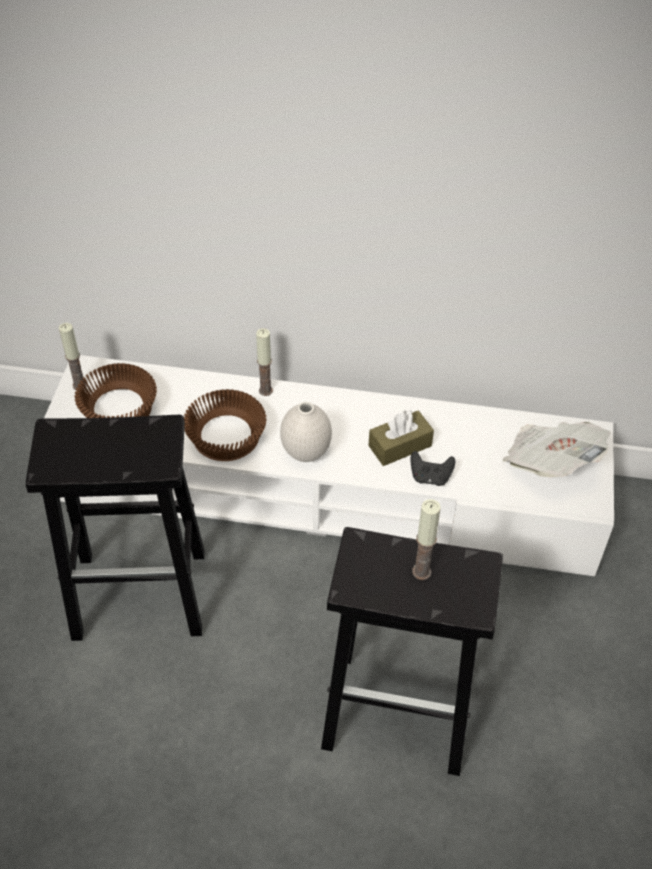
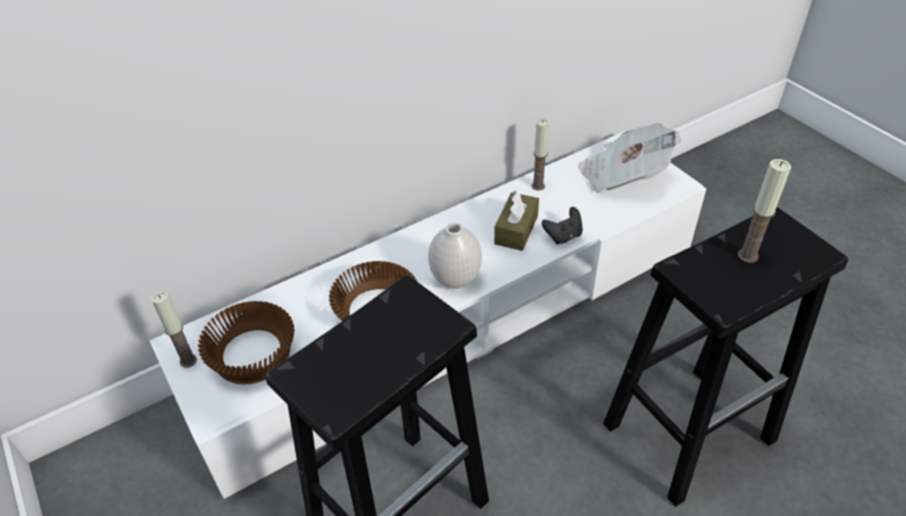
camera: 40 degrees left, 5 degrees down
(265, 390) = (367, 257): candle -> candle (538, 186)

